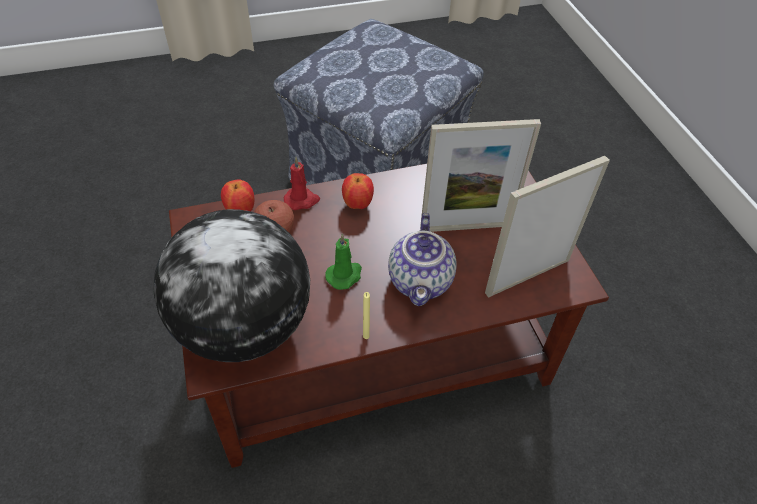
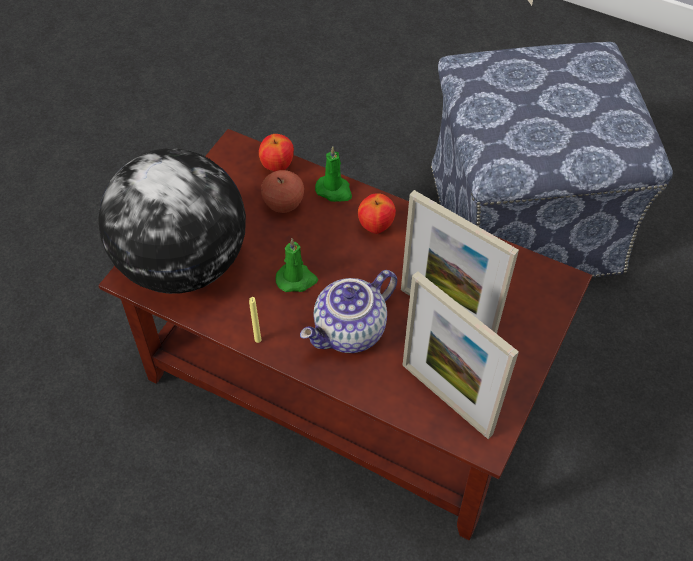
camera: 45 degrees right, 5 degrees up
(302, 200) = (334, 190): red candle -> green candle
(527, 276) = (446, 399): picture frame -> picture frame turned 150 degrees counterclockwise

